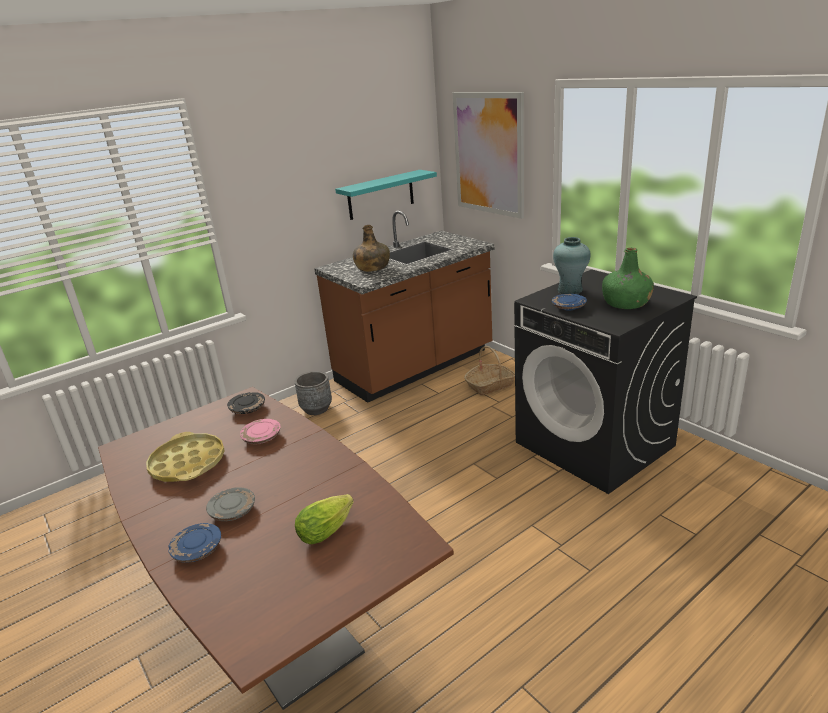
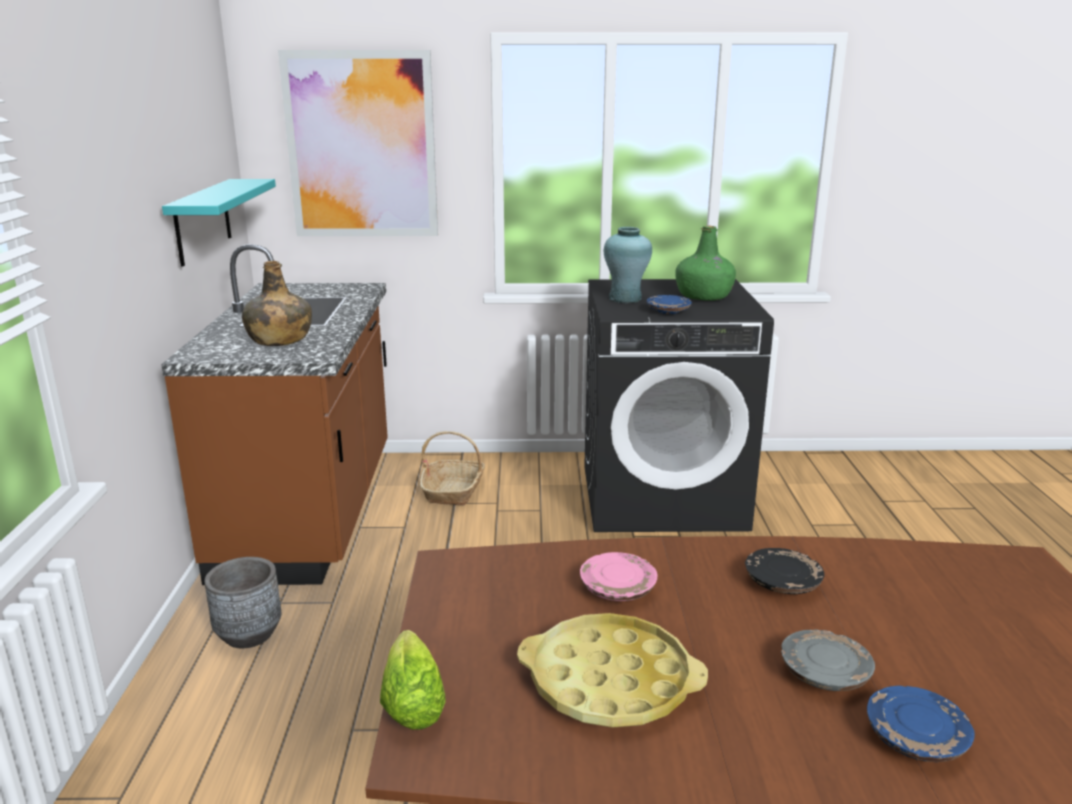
camera: 55 degrees left, 5 degrees down
(248, 409) = (496, 574): black plate -> black plate (782, 582)
(328, 528) = (941, 607): lettuce -> lettuce (413, 698)

